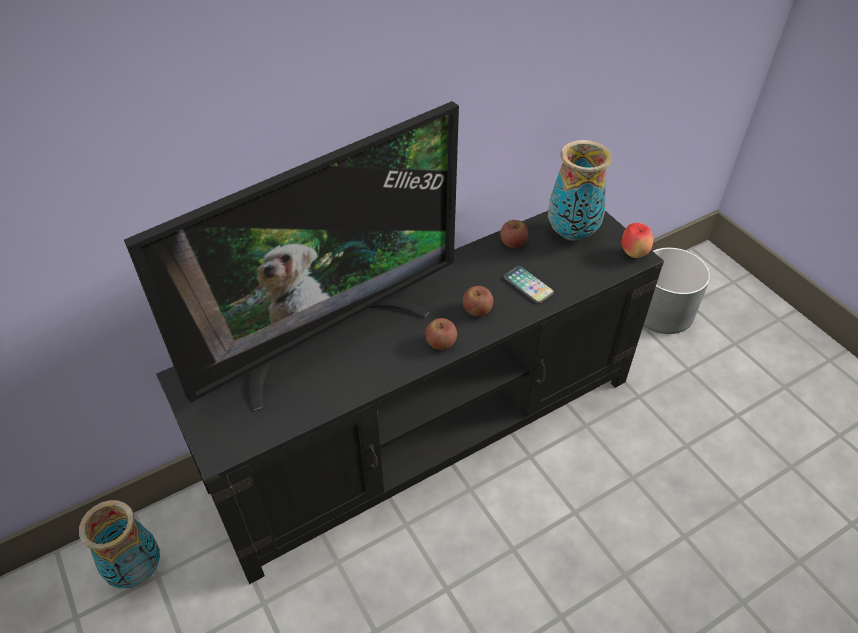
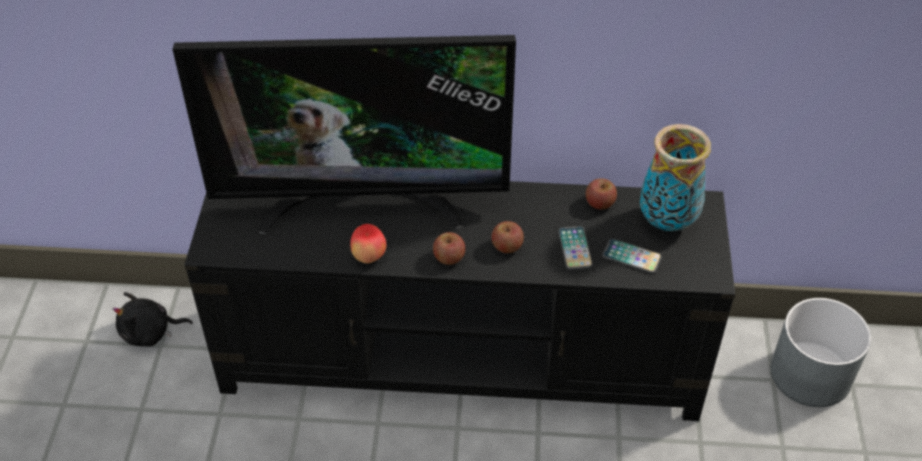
camera: 35 degrees right, 0 degrees up
(138, 570) = (150, 332): vase -> black plush toy
(573, 270) = (631, 257): none -> phone
(633, 253) = (710, 271): apple -> apple (369, 257)

